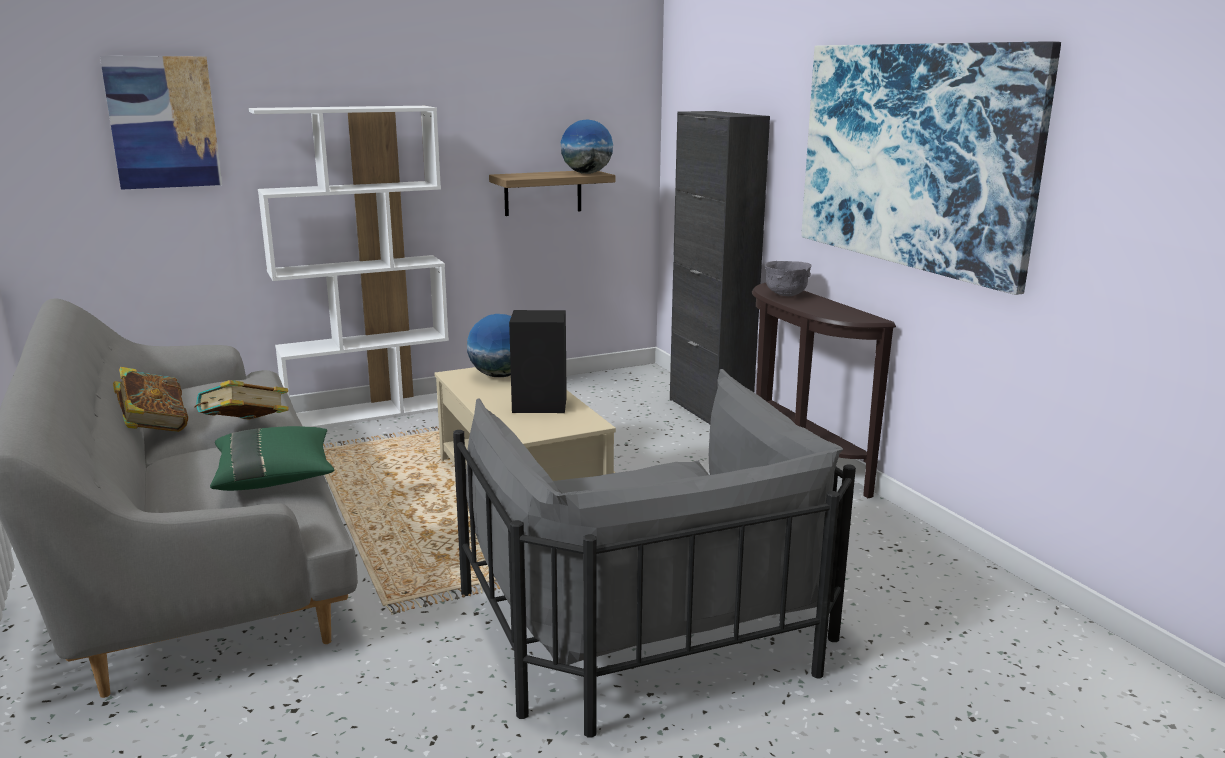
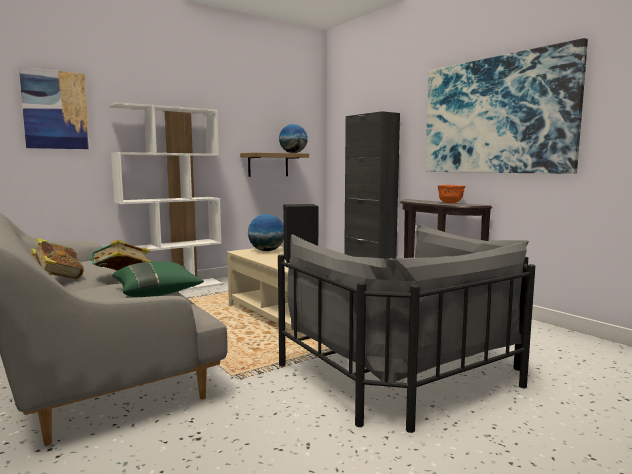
camera: 10 degrees left, 10 degrees down
(785, 295) = (421, 201): grey bowl -> none
(829, 307) = (450, 203): none -> orange bowl

